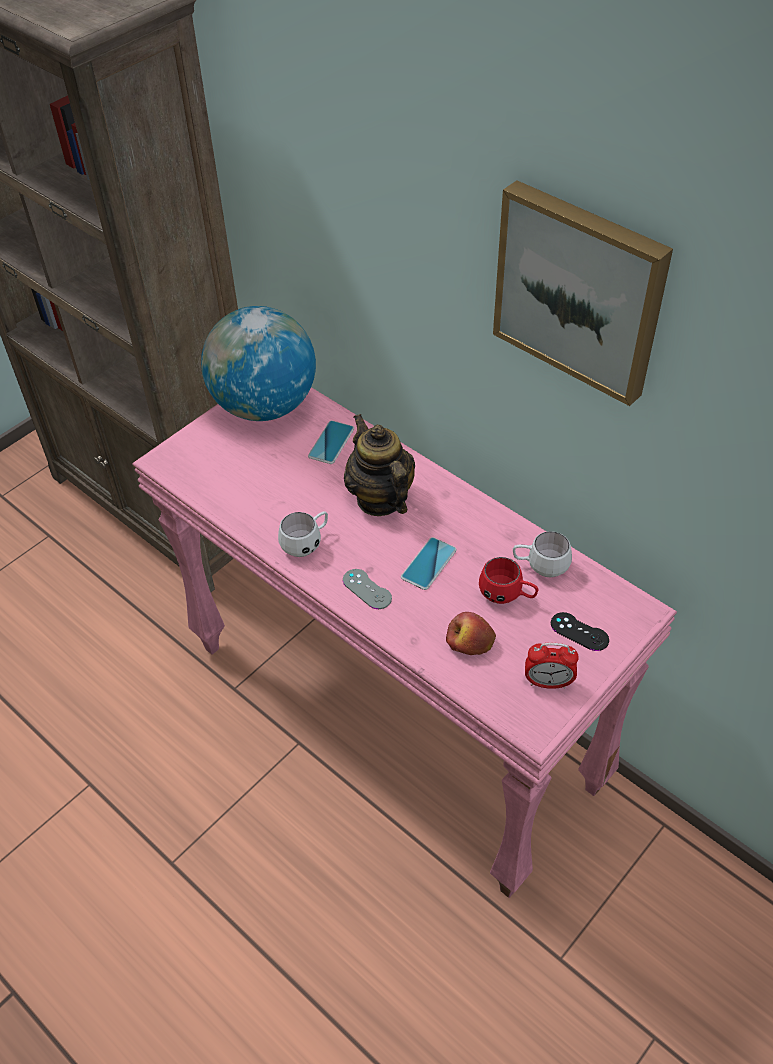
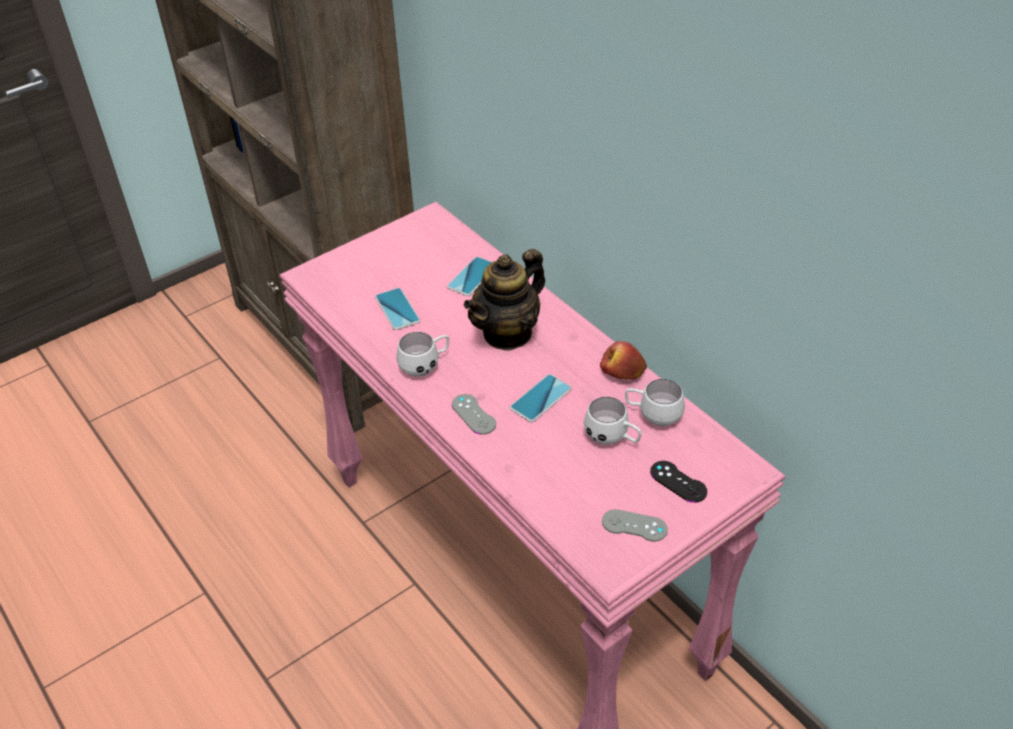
camera: 10 degrees right, 5 degrees down
(263, 487) = (397, 309): none -> phone
(264, 406) = (416, 237): globe -> none
(380, 498) = (507, 333): teapot -> teapot turned 120 degrees counterclockwise
(470, 642) = (564, 476): apple -> apple (622, 371)
(507, 596) = (612, 438): red mug -> white mug
(548, 682) = (634, 525): alarm clock -> grey game controller
(580, 290) = (700, 124): picture -> none

